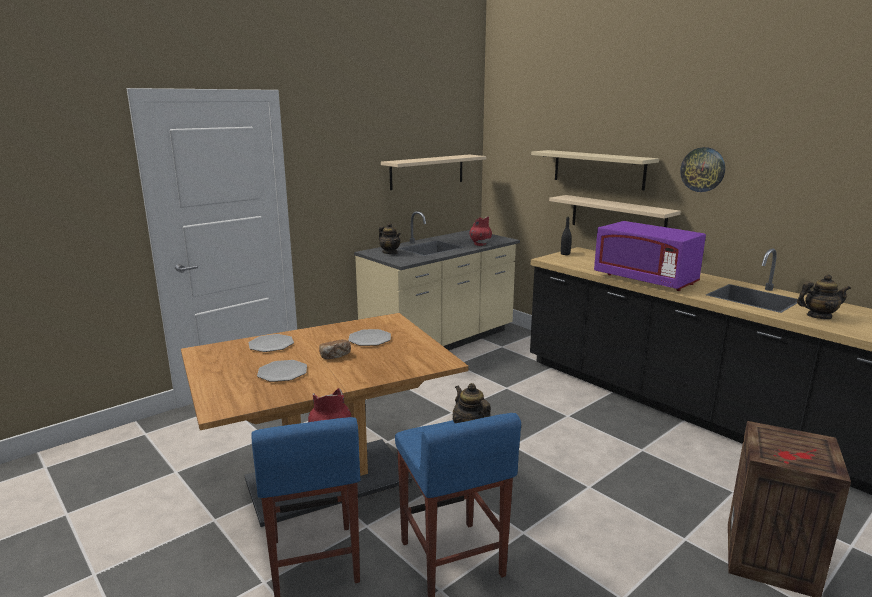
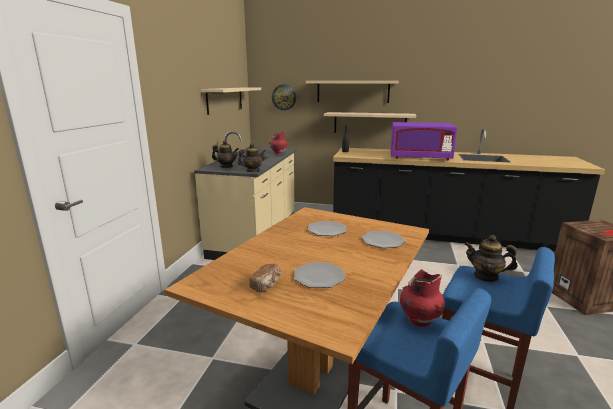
camera: 35 degrees left, 0 degrees up
(271, 344) = (255, 257): plate -> plate (383, 240)
(335, 356) = (331, 249): bread -> bread (267, 285)
(703, 169) = (429, 86): wall clock -> wall clock (284, 97)
(818, 316) = (527, 161): teapot -> teapot (252, 171)

